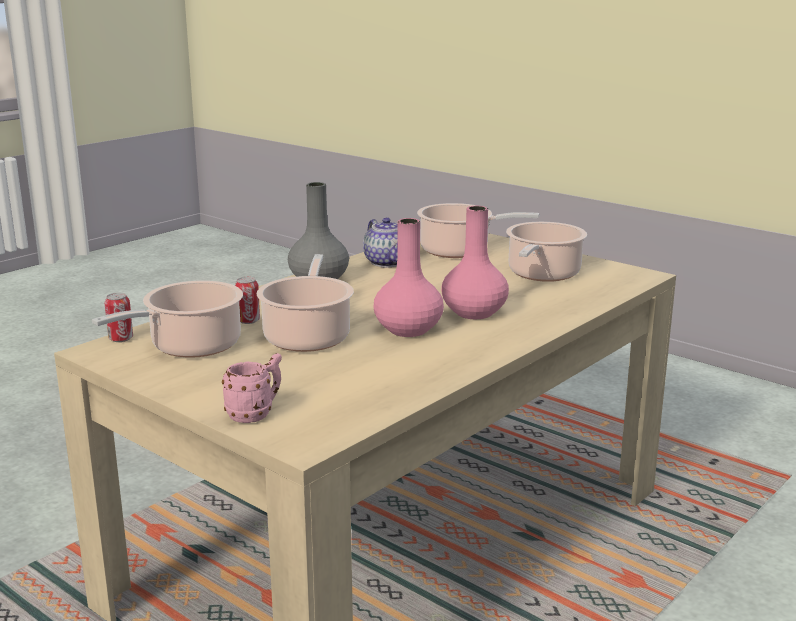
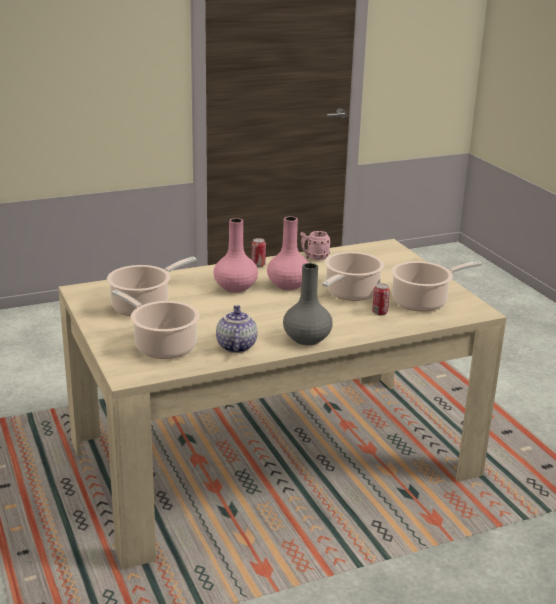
camera: 155 degrees left, 5 degrees up
(121, 339) = (465, 317): can -> can (258, 265)
(256, 414) = (402, 260): pink mug -> pink mug (314, 257)

